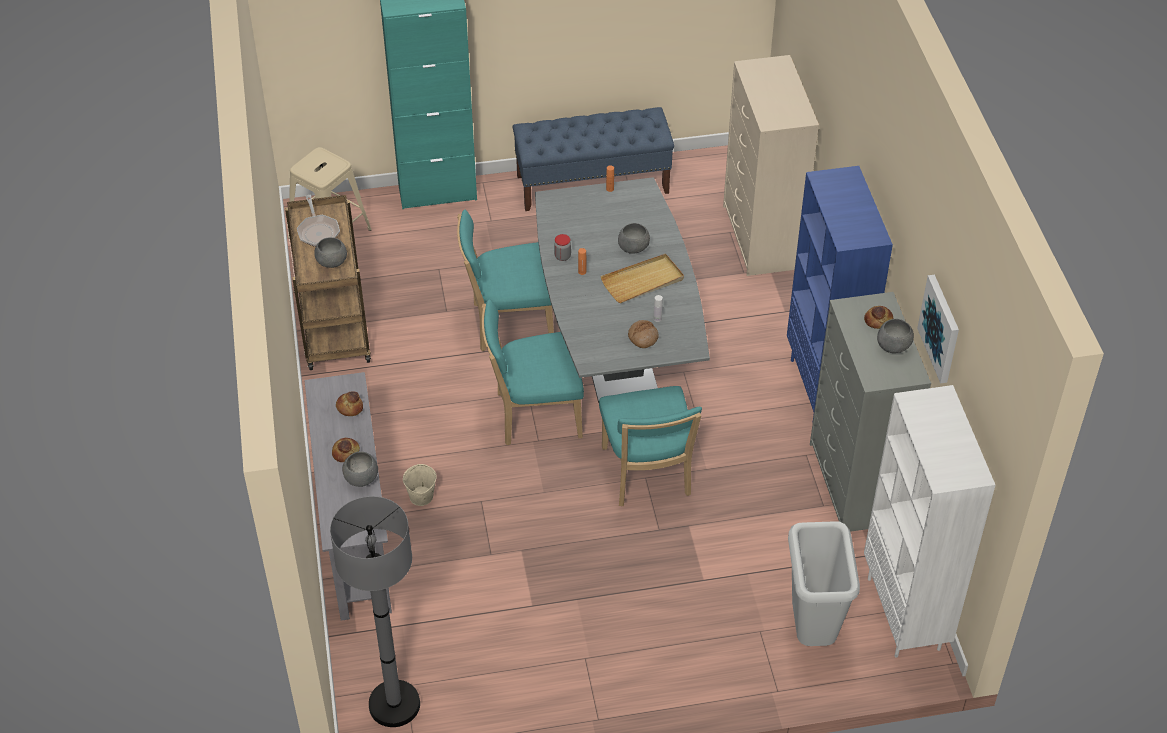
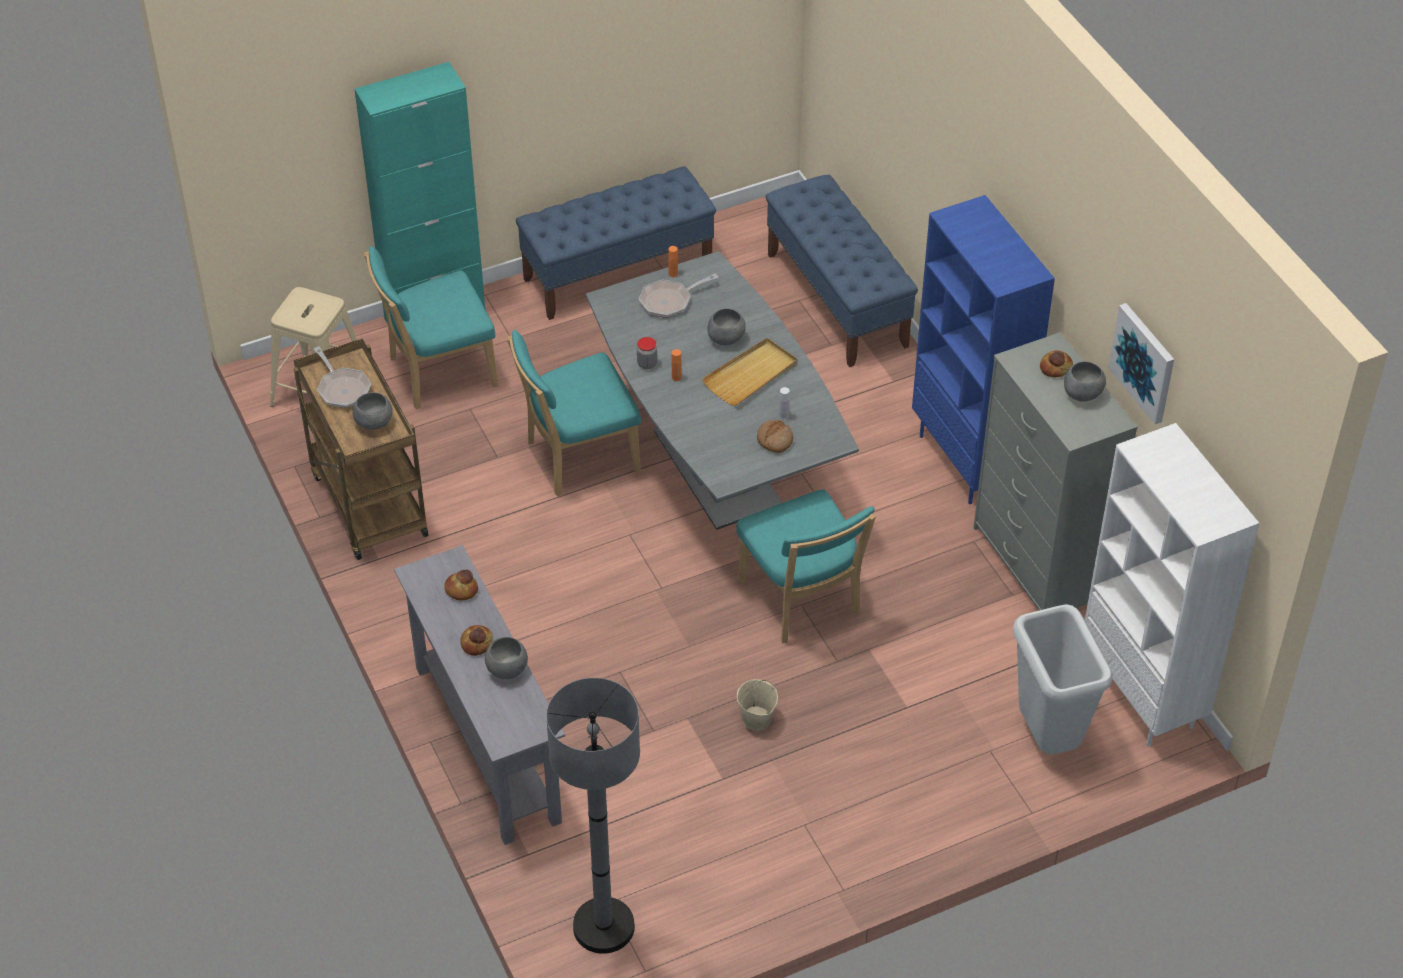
camera: 15 degrees left, 0 degrees up
(421, 497) = (547, 681): beige bucket -> beige bucket (756, 719)
(534, 415) = (646, 559): turquoise chair -> turquoise chair (437, 373)
(599, 210) = (669, 301): none -> frying pan
(761, 238) = (837, 300): beige dresser -> blue bench

